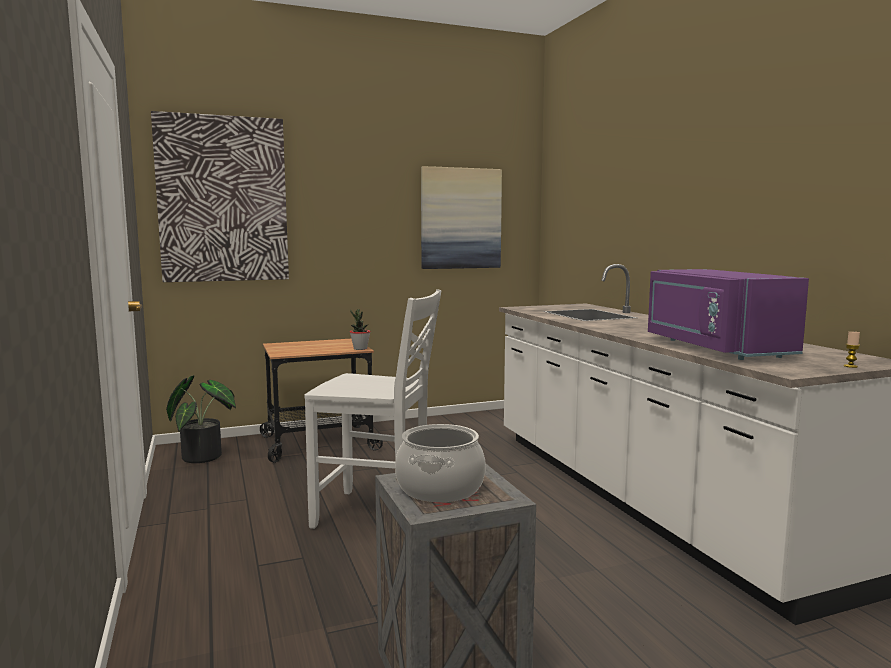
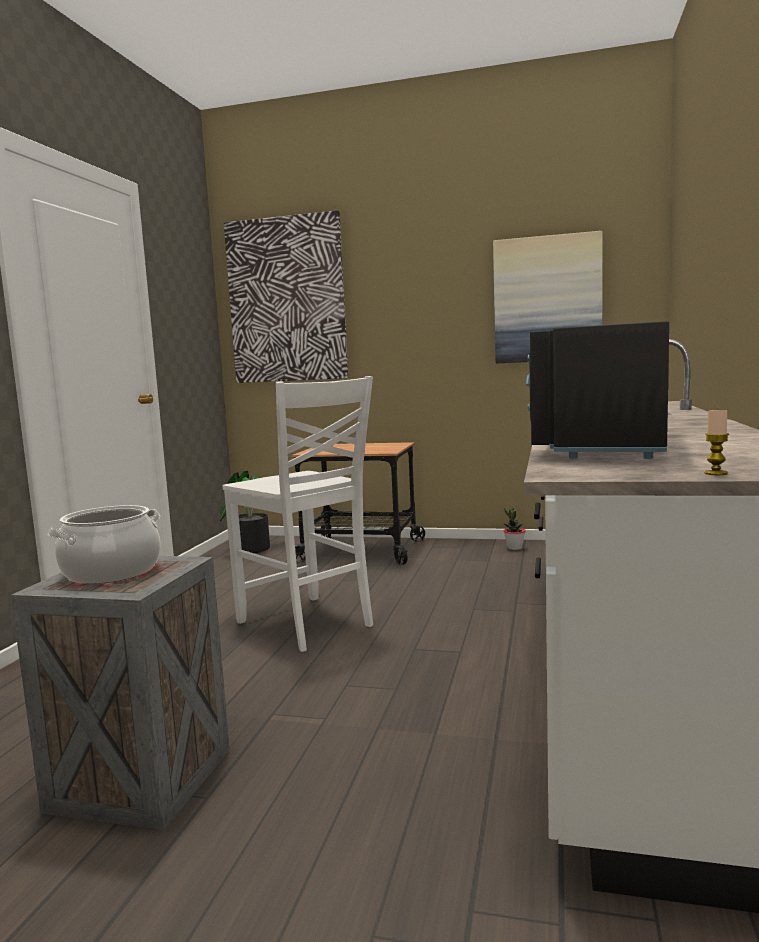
camera: 35 degrees right, 0 degrees up
(360, 349) = (388, 451): potted plant -> potted plant (514, 548)
(713, 348) = (601, 445): purple microwave -> black microwave

